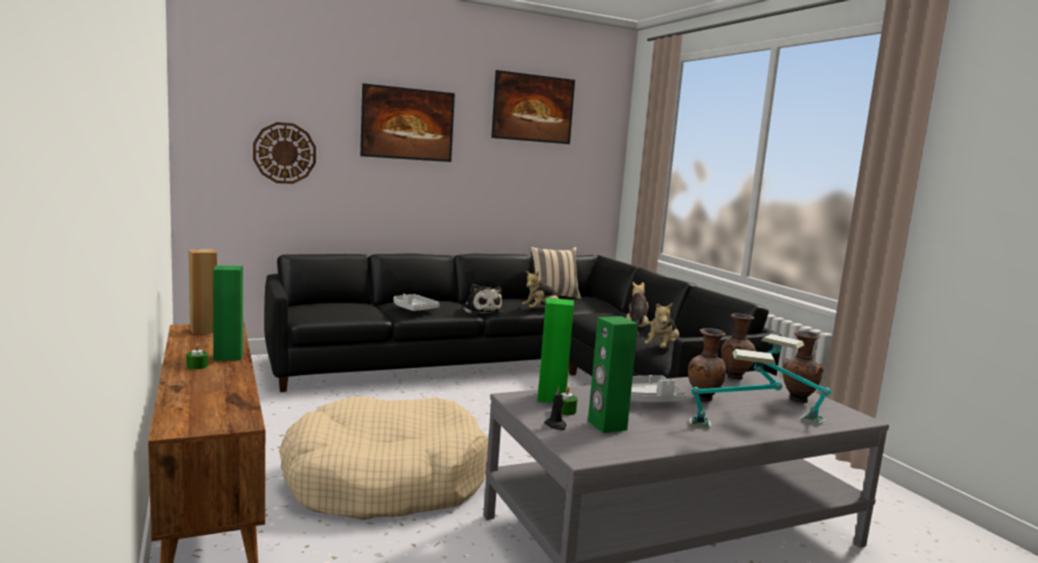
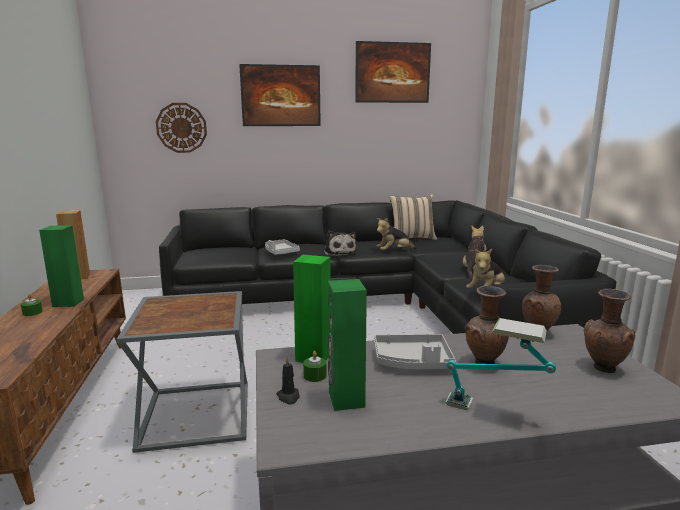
camera: 15 degrees right, 5 degrees up
(385, 480) = (199, 414): beige dog bed -> grey side table
(784, 412) = (578, 387): table lamp -> none

